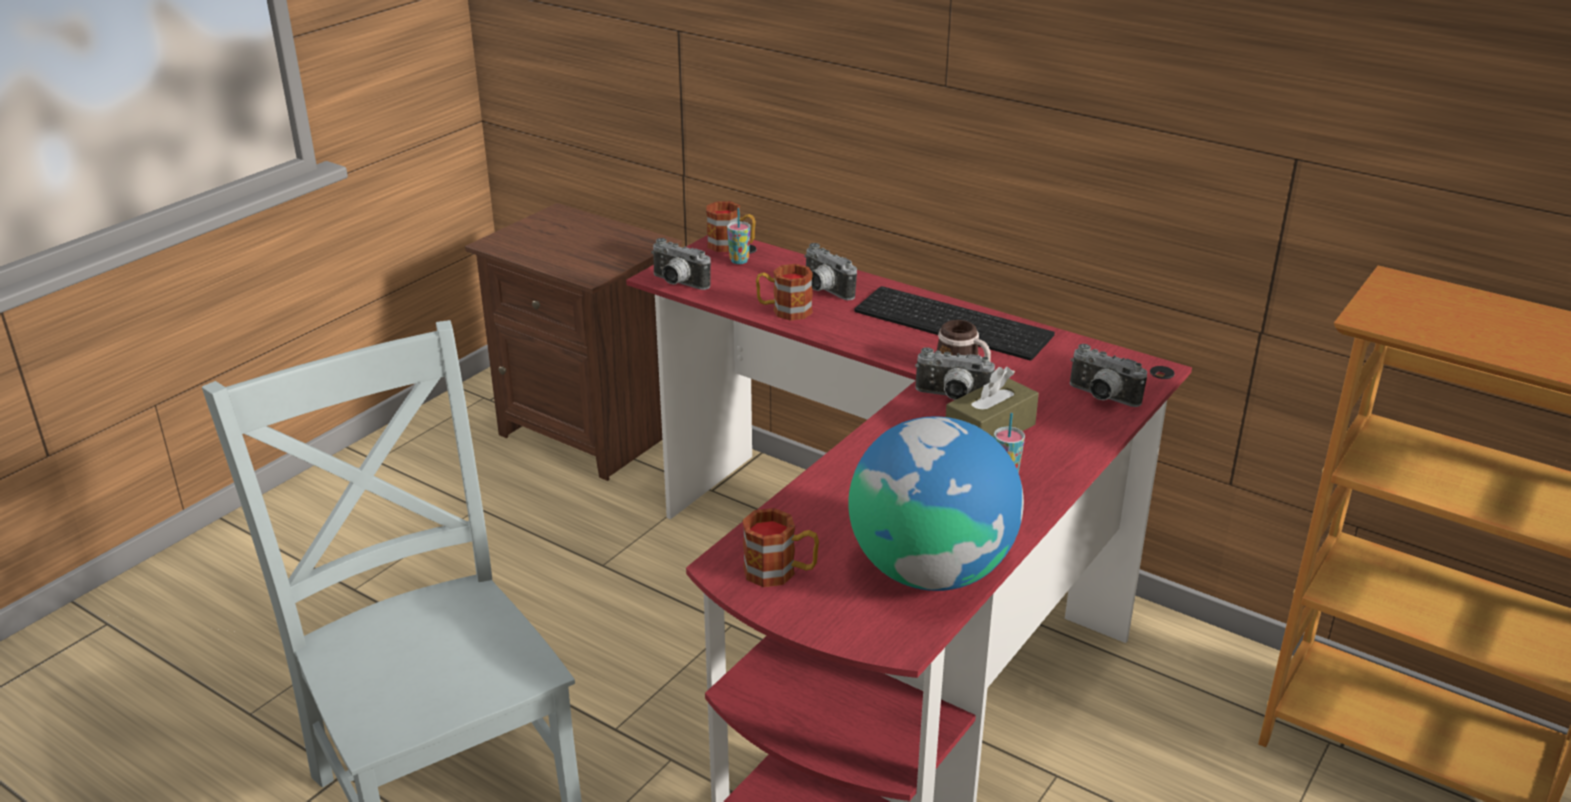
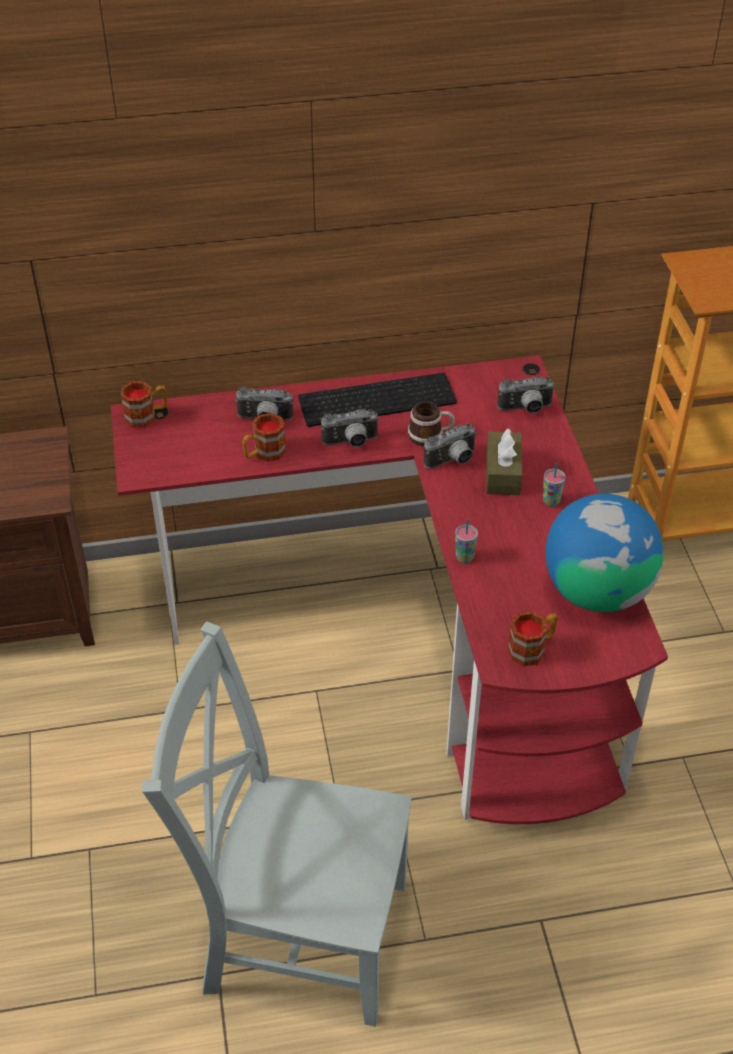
camera: 45 degrees left, 15 degrees up
(677, 284) = (160, 474): camera -> camera (351, 443)
(739, 261) = (173, 427): cup -> cup (464, 557)

